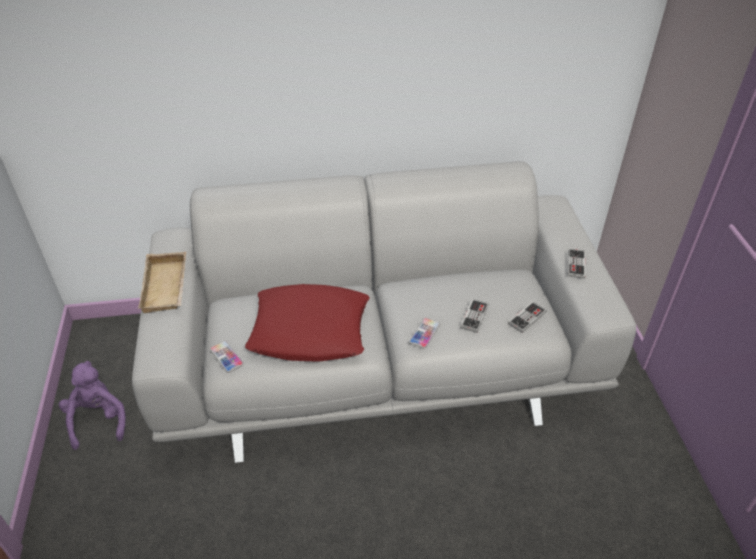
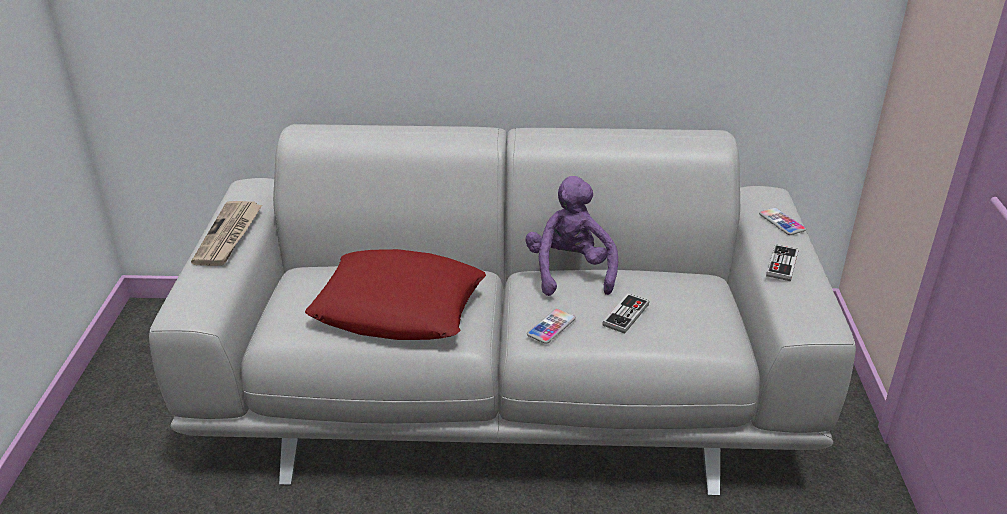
camera: 10 degrees right, 10 degrees down
(98, 420) = (122, 412): purple plush toy -> purple plush toy (570, 271)
(167, 287) = (229, 236): beige tray -> newspaper
(226, 357) = (280, 324): phone -> phone (782, 222)
(527, 318) = (700, 324): game controller -> none

